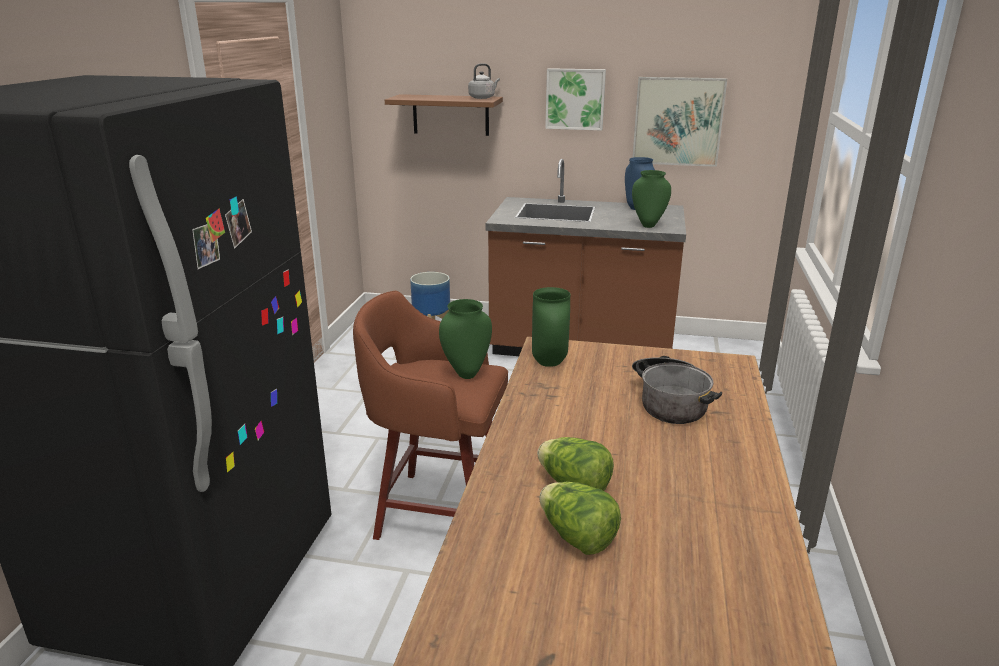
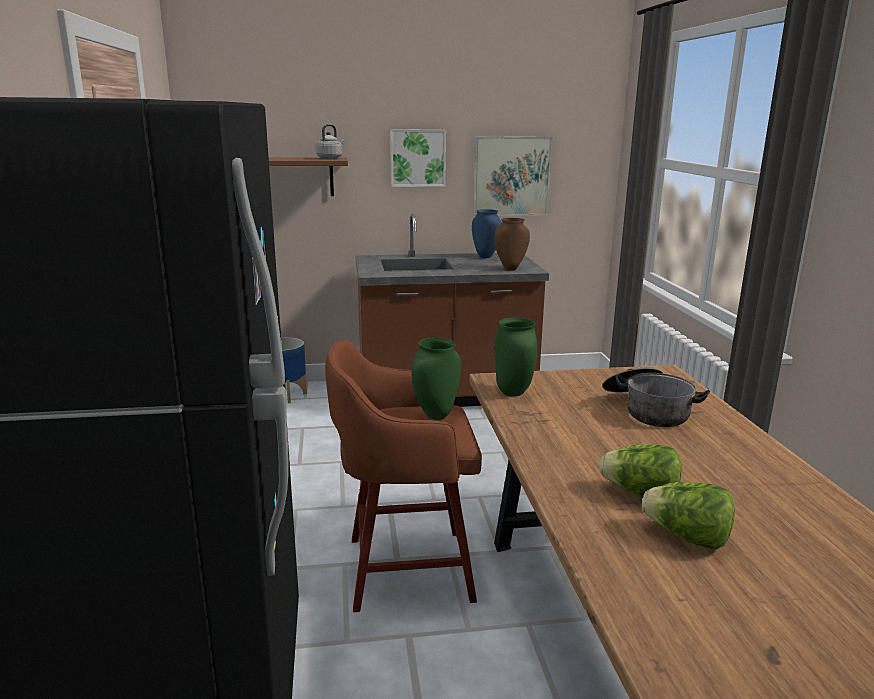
camera: 20 degrees left, 5 degrees down
(648, 226) = (510, 269): green vase -> brown vase

